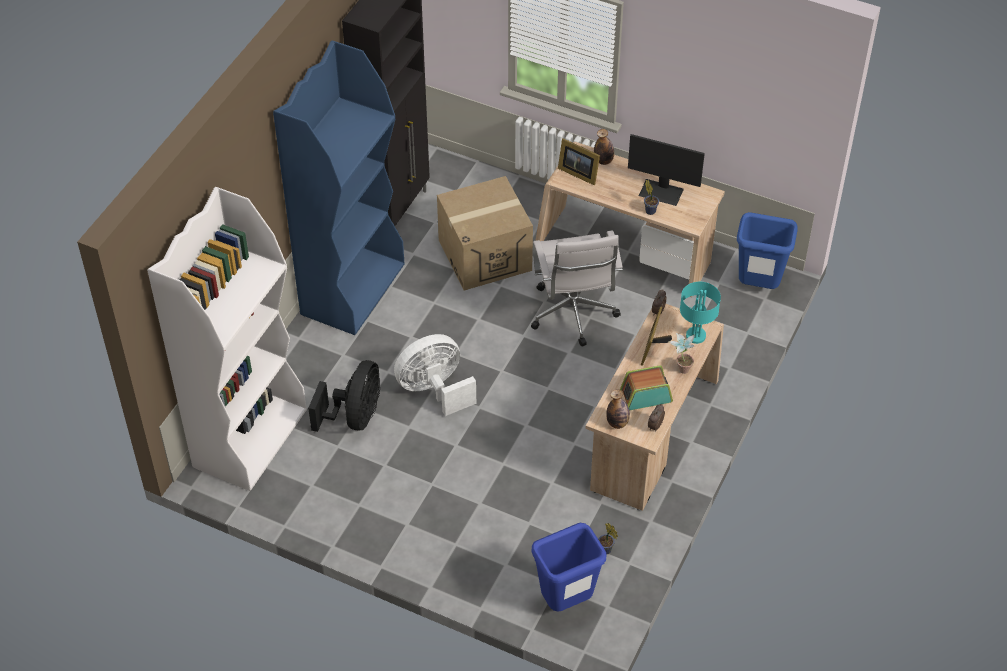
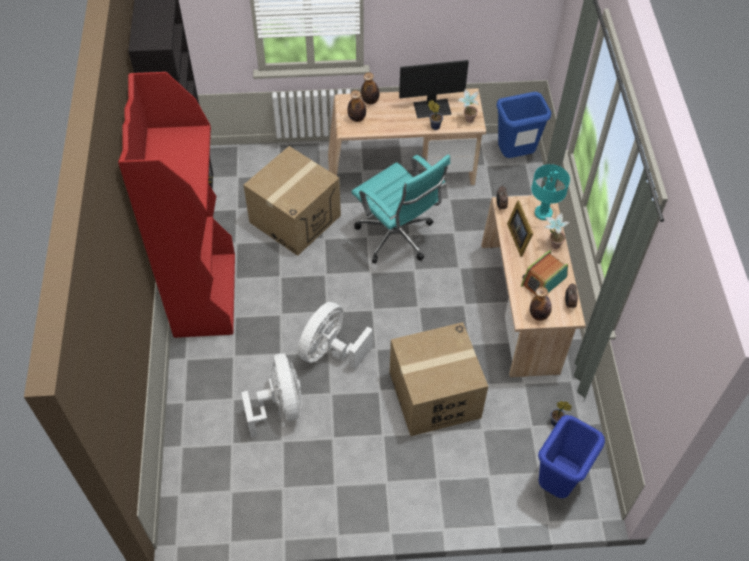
camera: 30 degrees left, 5 degrees up
(250, 437) = (200, 470): white bookcase -> none
(353, 288) = (204, 294): blue bookcase -> red bookcase
(355, 417) = (280, 407): black fan -> white fan
(505, 473) = (434, 395): none -> cardboard box
(573, 315) = (397, 238): white office chair -> turquoise office chair
(578, 172) = (357, 118): picture frame -> bottle
(687, 218) = (467, 121): none -> potted plant

